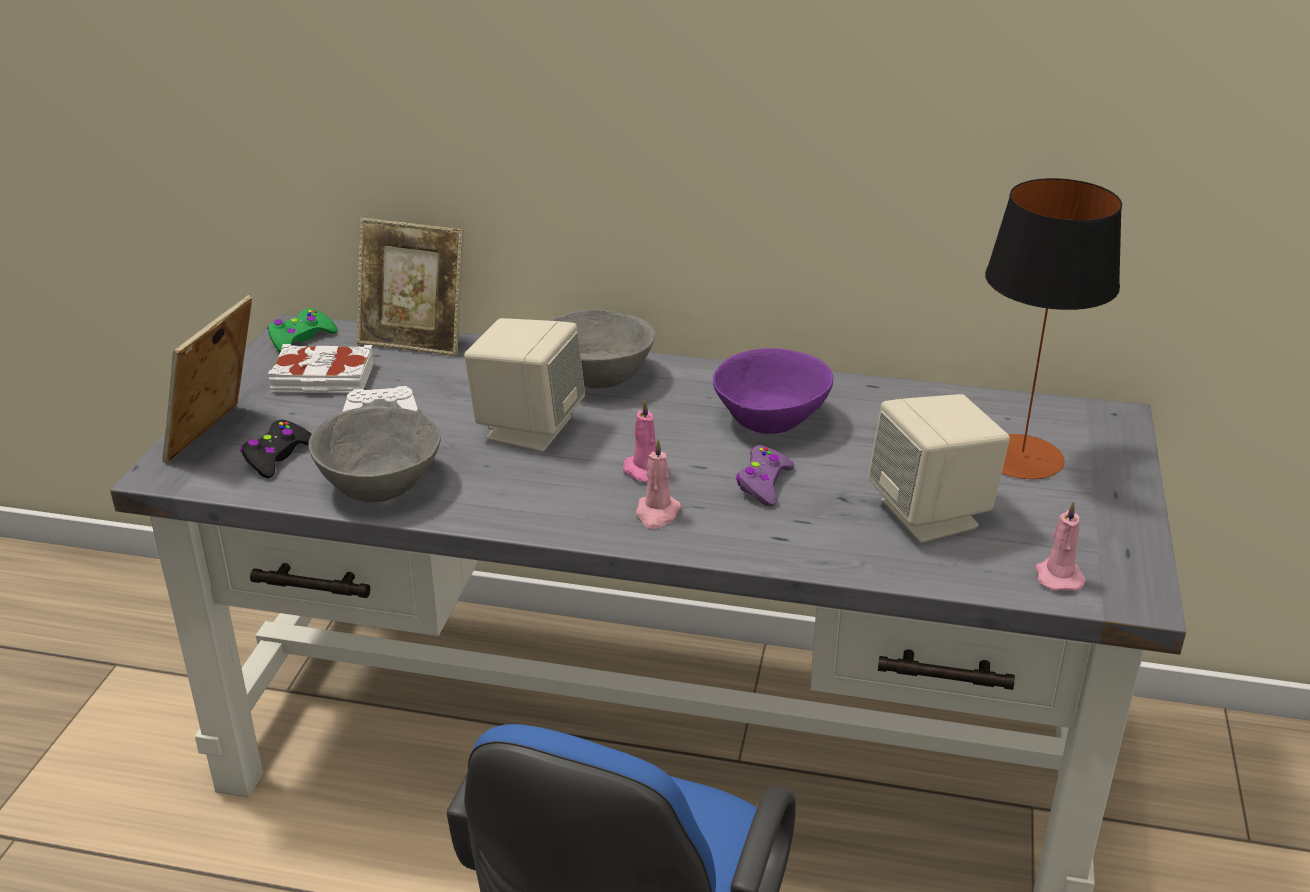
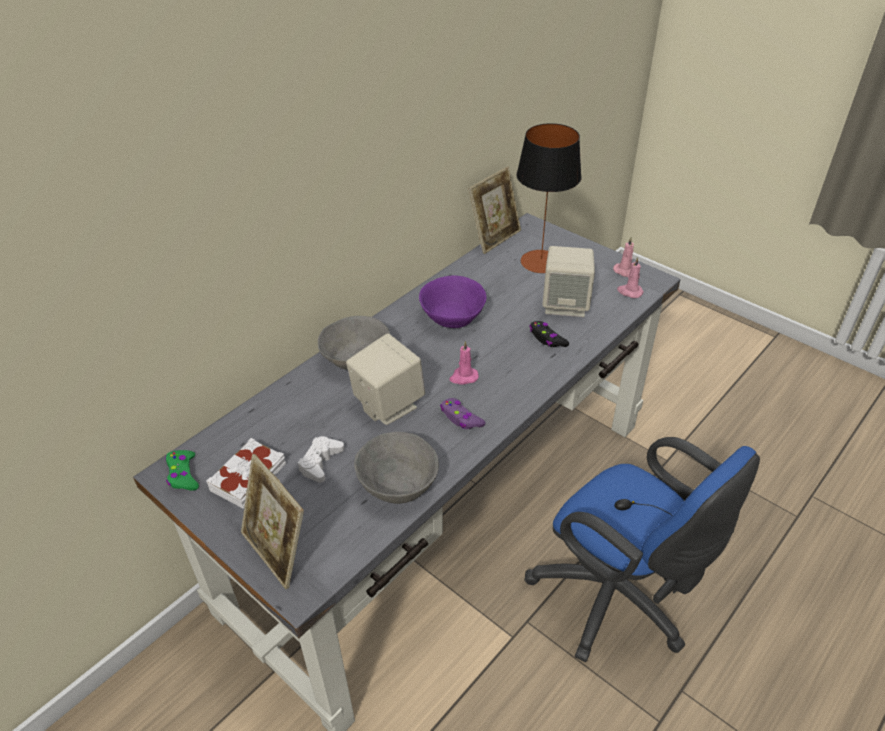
camera: 60 degrees left, 10 degrees up
(277, 457) = (328, 526): black game controller -> black game controller (547, 339)
(414, 341) = (242, 421): picture frame -> picture frame (494, 238)
(657, 514) = (506, 387): pink candle -> pink candle (625, 271)
(763, 484) = (505, 342): purple game controller -> purple game controller (461, 418)

